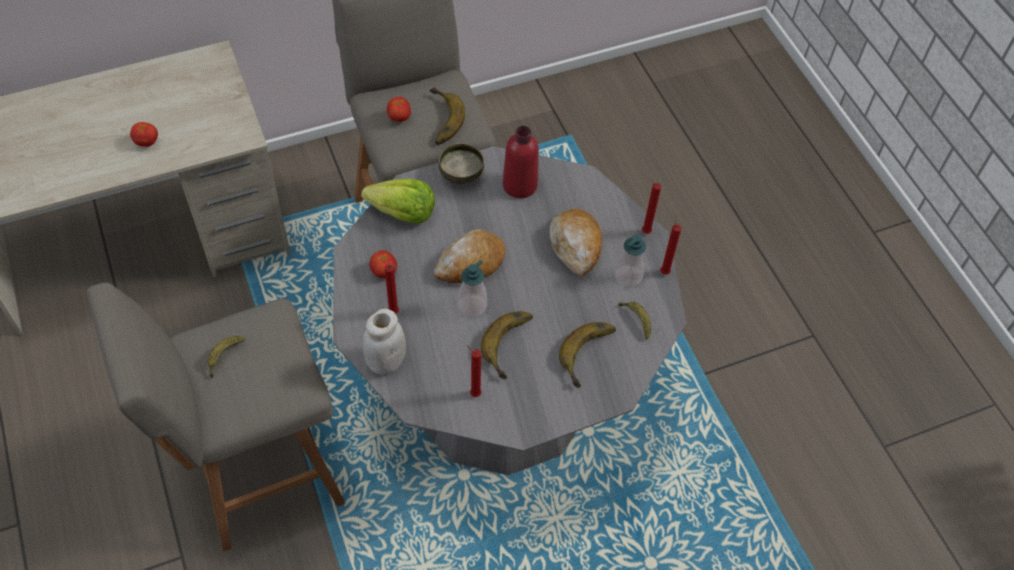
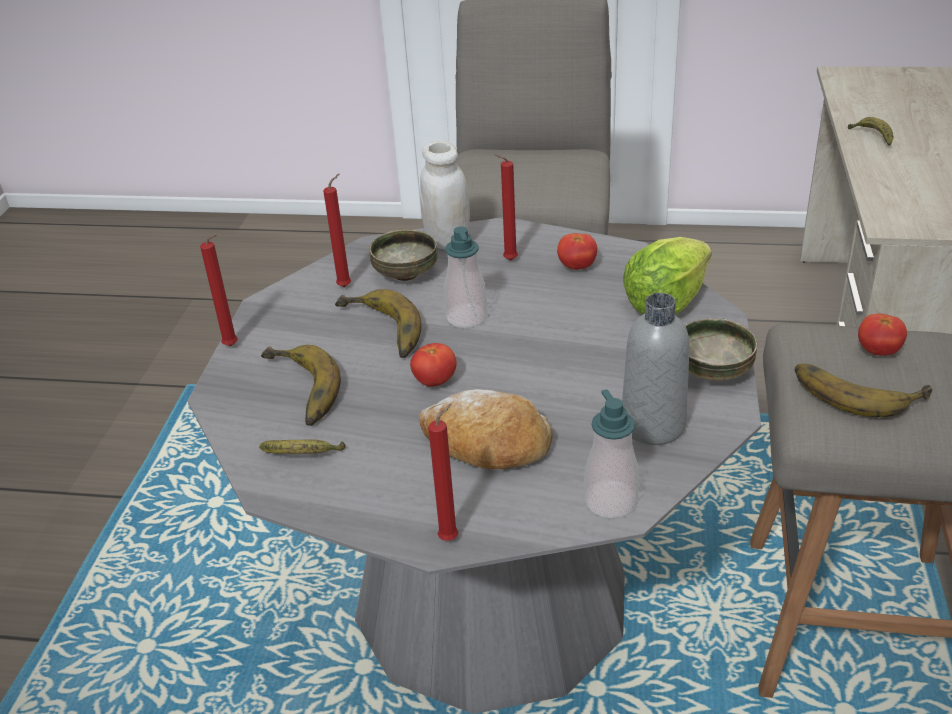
camera: 125 degrees right, 20 degrees down
(147, 142) = (906, 164): tomato -> tomato (435, 381)
(224, 357) = (548, 162): banana -> banana (872, 137)
(442, 365) = (405, 275): none -> bowl
(471, 263) = (536, 335): bread -> none
(520, 185) = (653, 425): red bottle -> grey bottle
(628, 277) = (382, 478): soap dispenser -> soap dispenser (610, 501)
(664, 271) = (354, 527): red candle -> red candle (233, 346)

